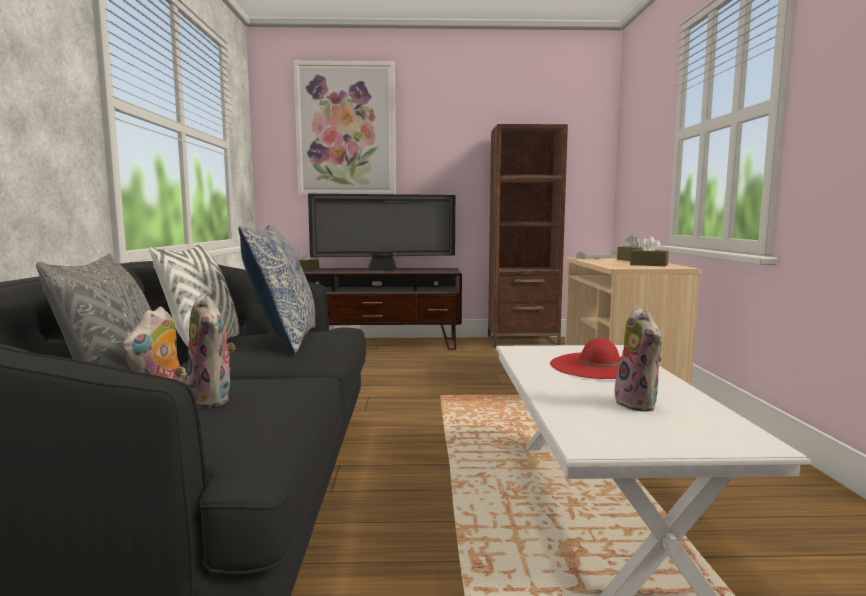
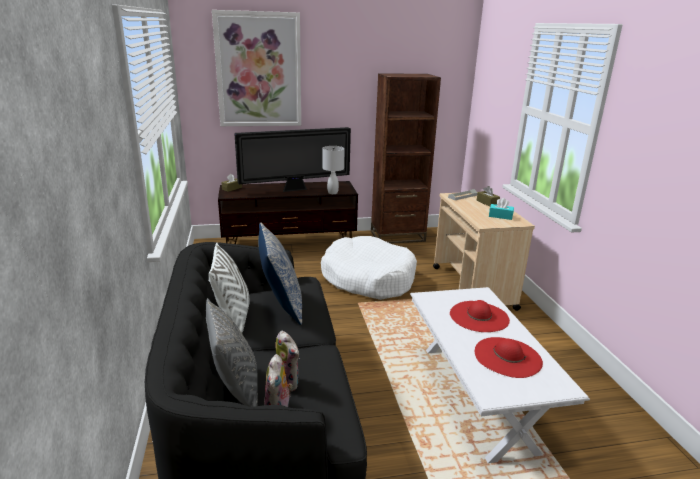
camera: 10 degrees left, 15 degrees up
(429, 272) = (332, 192): none -> white table lamp
(465, 375) = (368, 278): none -> white dog bed
(639, 404) = (507, 357): plush toy -> red hat
(649, 265) = (500, 216): brown tissue box -> turquoise tissue box

